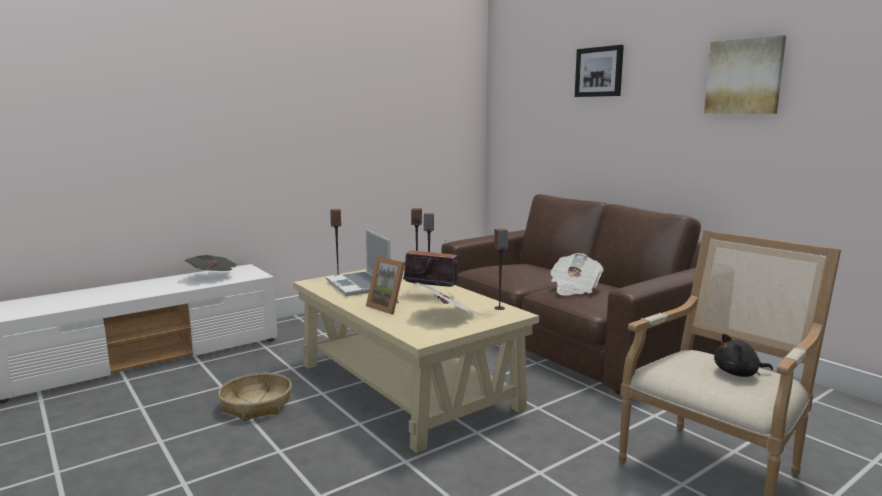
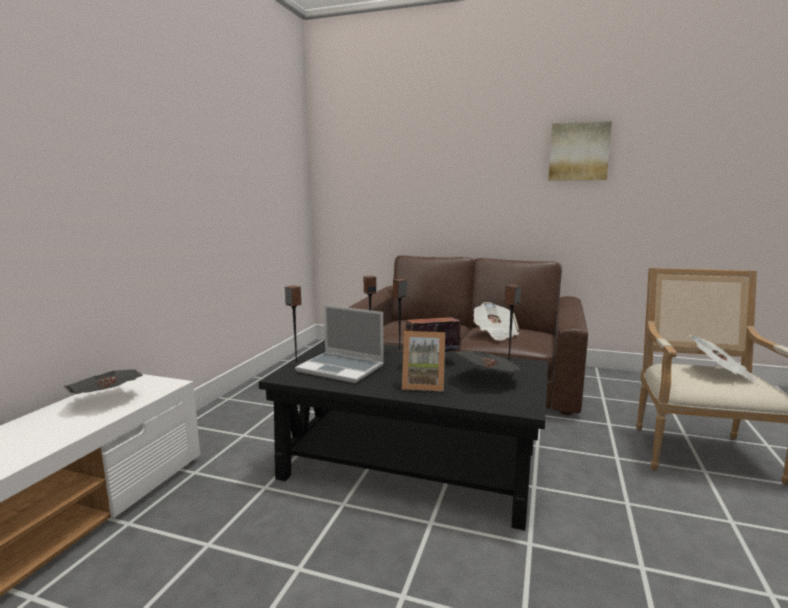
camera: 35 degrees left, 0 degrees up
(256, 405) = (291, 550): basket -> none
(407, 385) = (412, 463): beige coffee table -> black coffee table
(599, 72) = (442, 145): picture -> none
(738, 373) = (720, 373): black plush toy -> newspaper

